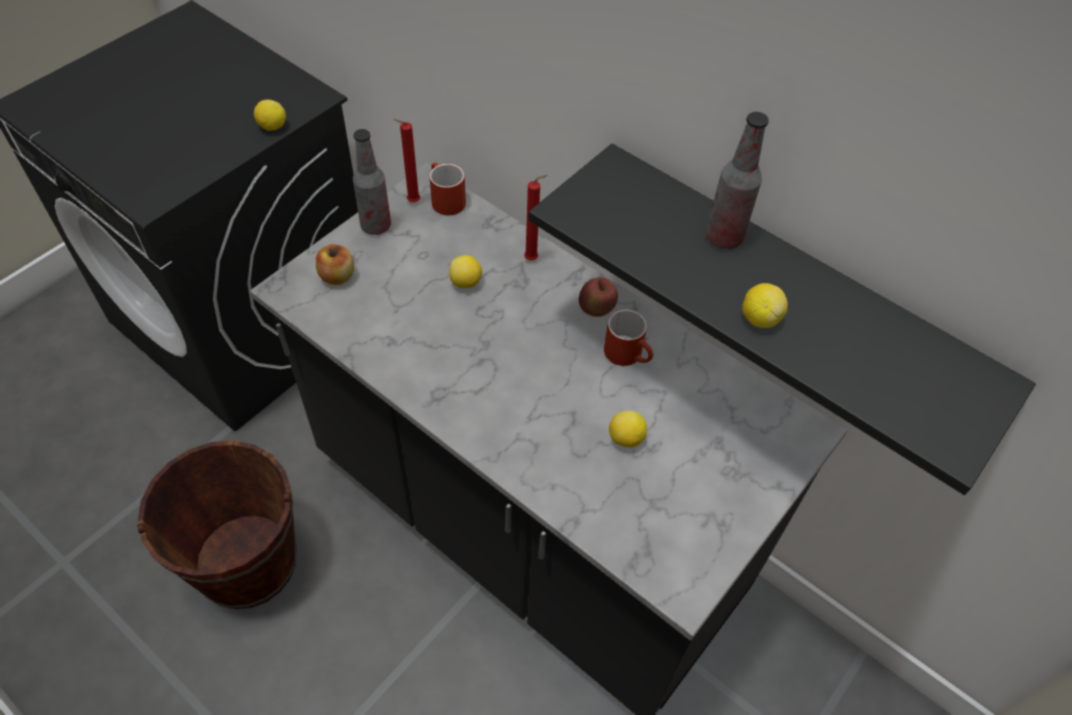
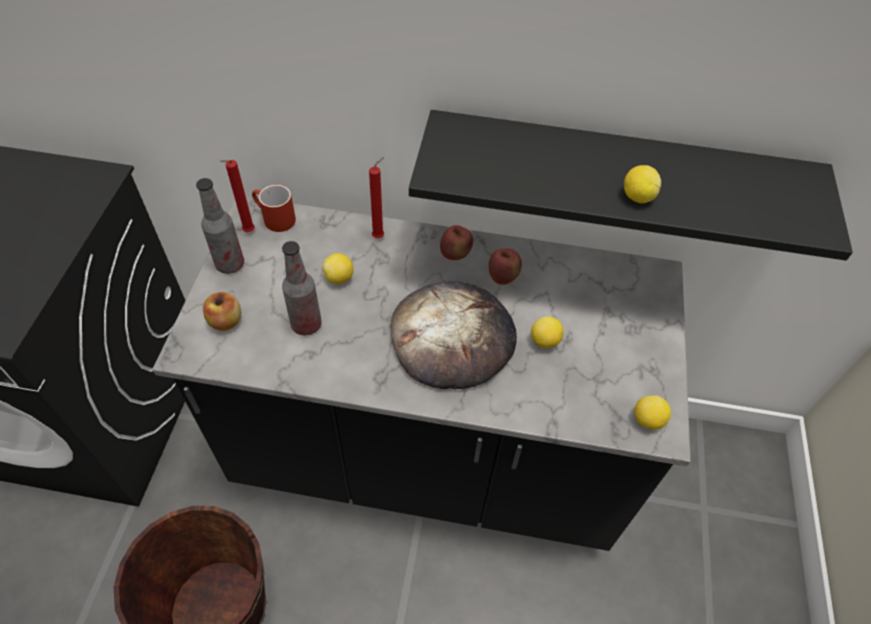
camera: 30 degrees left, 0 degrees up
(272, 127) = (80, 216): lemon -> lemon (647, 420)
(534, 390) = (452, 338): none -> bread
(629, 355) = (503, 277): red mug -> apple
(723, 237) = (567, 148): bottle -> bottle (306, 324)

